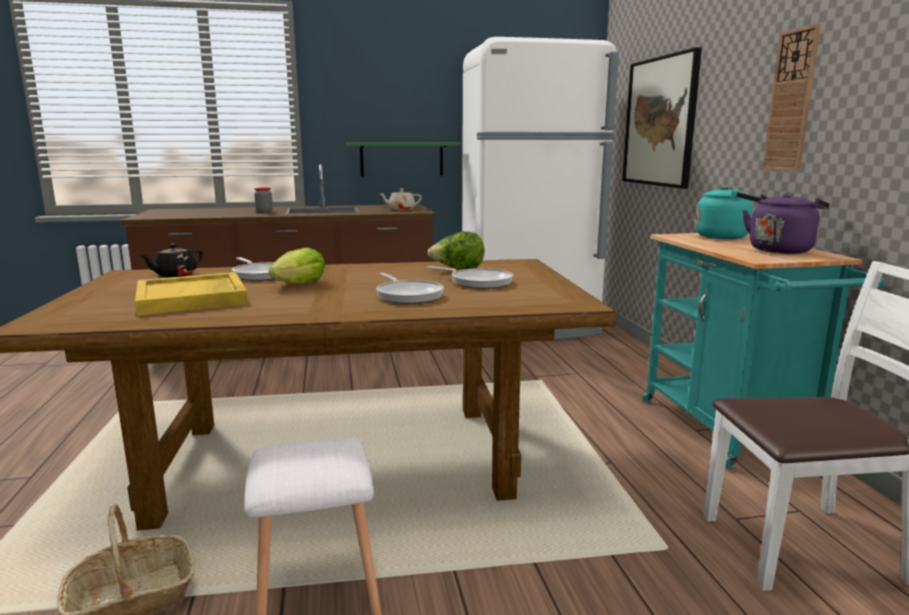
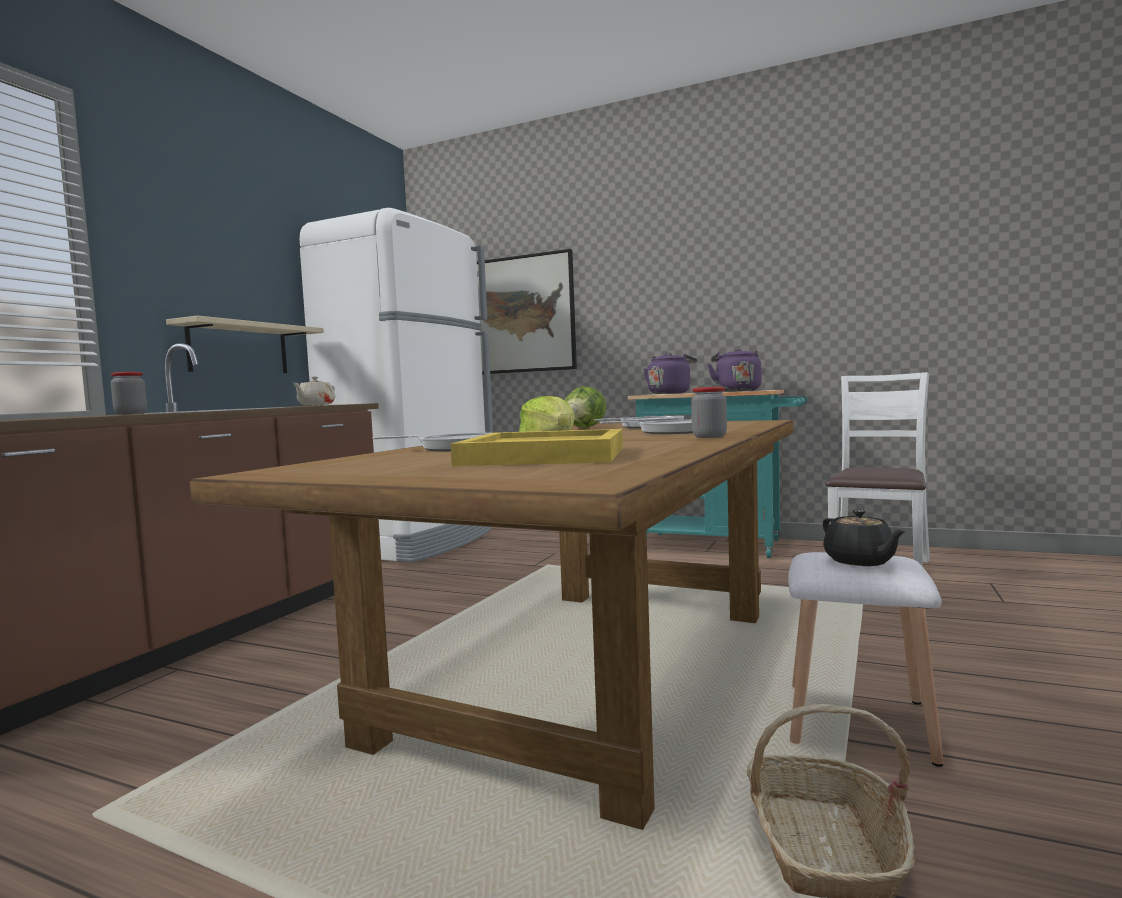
camera: 55 degrees left, 10 degrees down
(175, 275) = (356, 462): black teapot -> black teapot (860, 561)
(344, 311) = (709, 437): none -> jar
(402, 159) = (239, 349): green shelf -> beige shelf
(725, 237) = (670, 393): turquoise kettle -> purple kettle
(791, 101) = (689, 290): wall clock -> none

